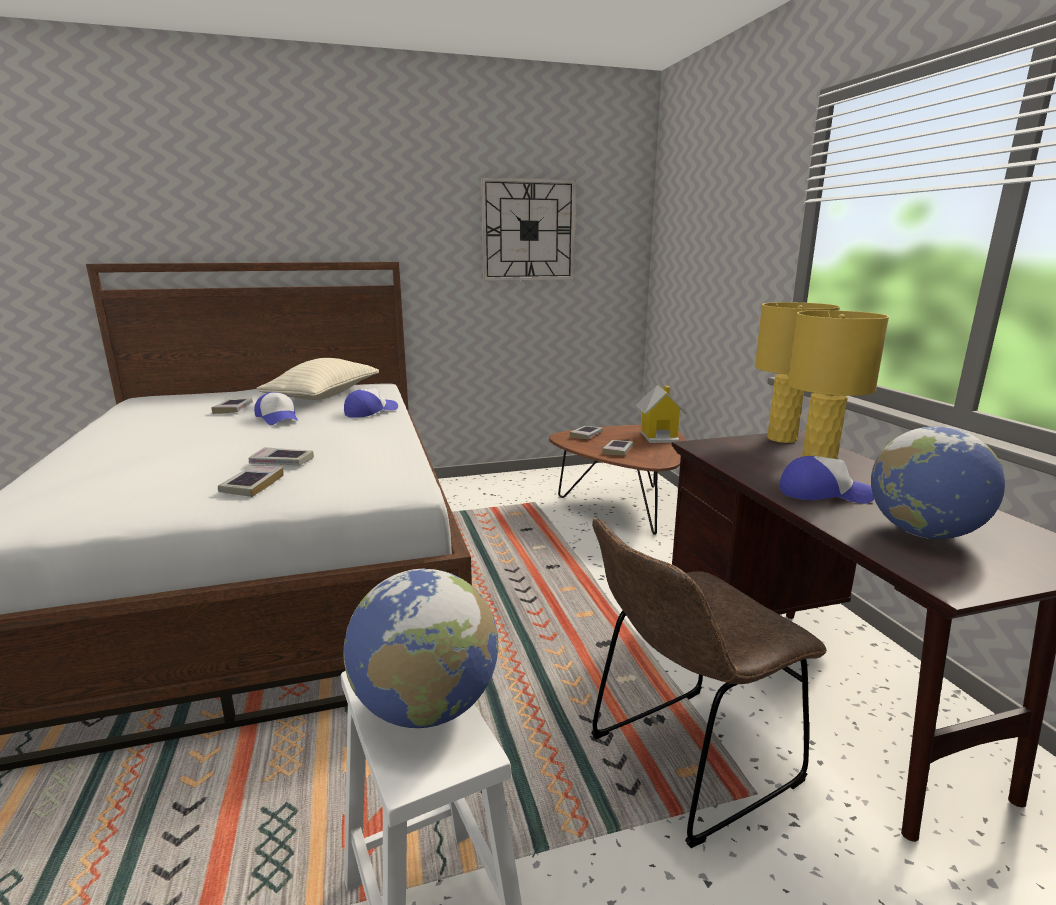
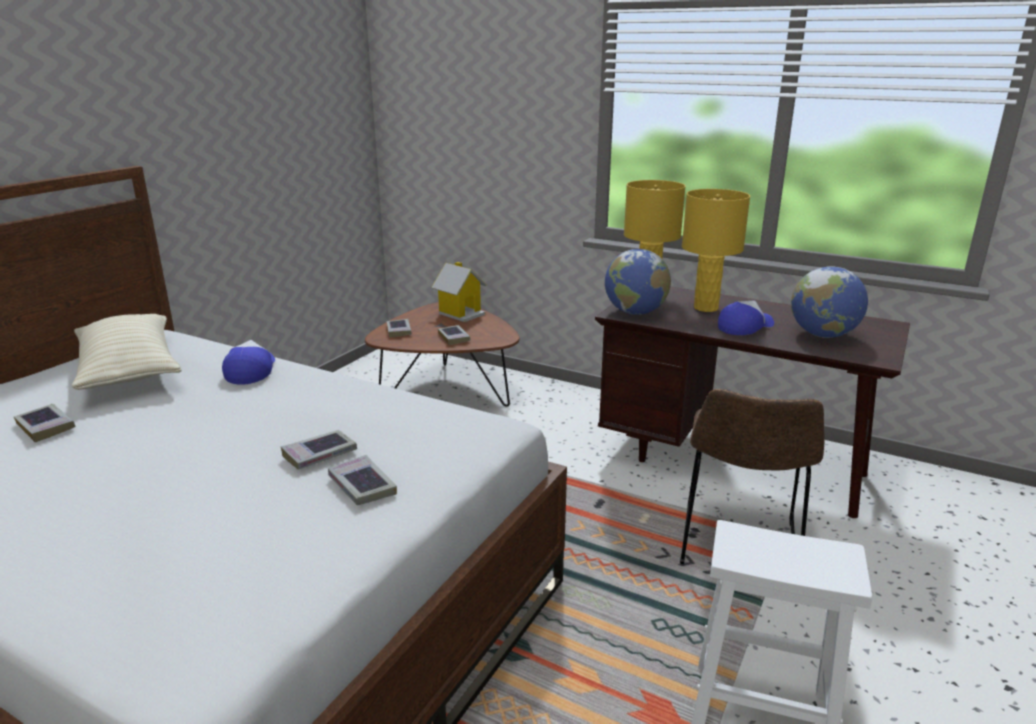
camera: 45 degrees left, 5 degrees up
(278, 418) = (156, 415): cap -> none
(426, 708) = (786, 550): globe -> globe (635, 312)
(528, 230) = (268, 108): wall clock -> none

